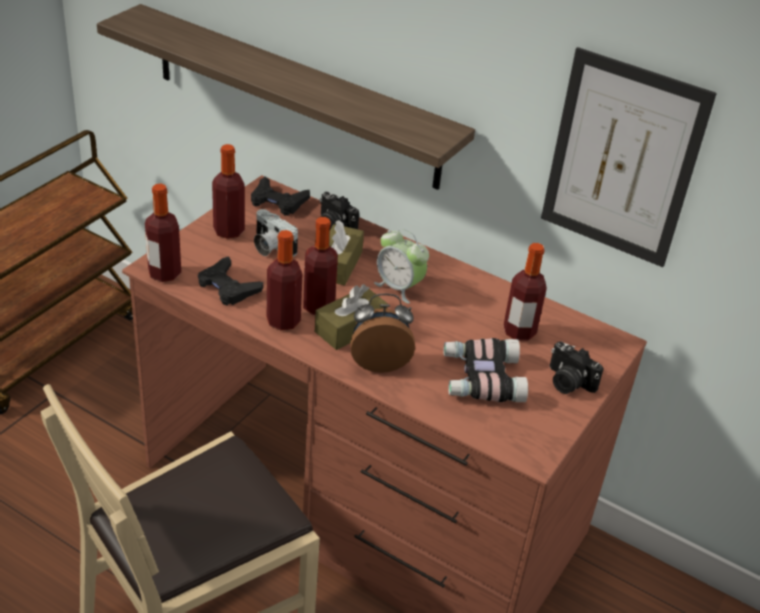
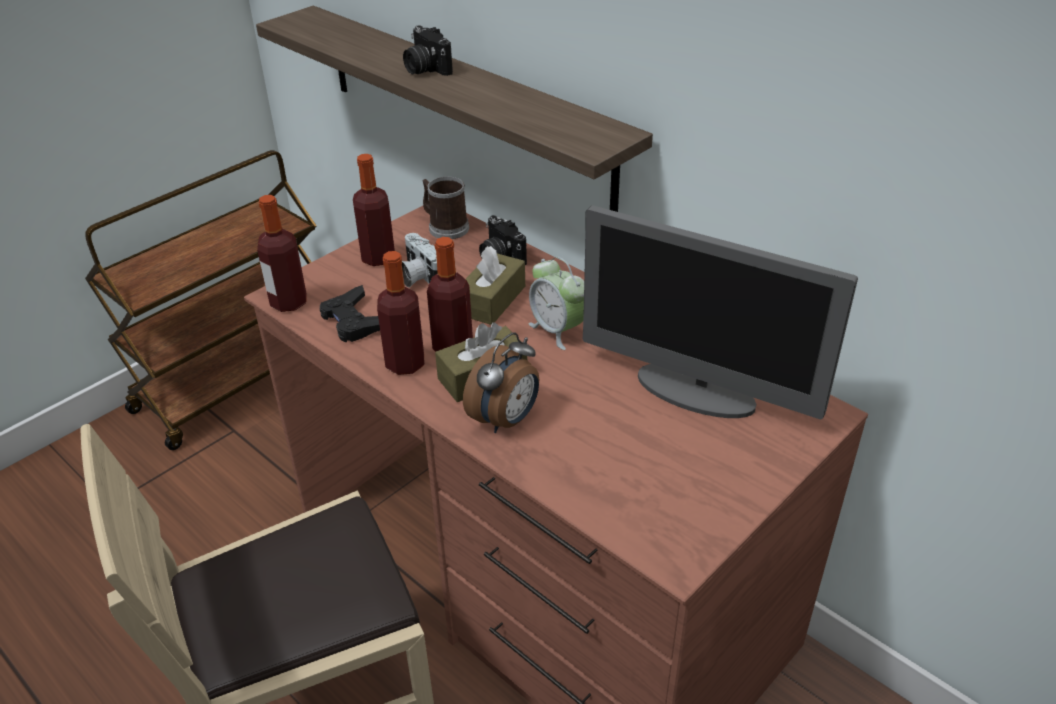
camera: 15 degrees right, 0 degrees up
(278, 201) = (445, 227): black game controller -> mug
(379, 361) = (506, 420): alarm clock -> alarm clock turned 120 degrees clockwise
(481, 378) = (630, 449): binoculars -> none
(519, 331) = (696, 392): bottle -> monitor
(567, 382) = (746, 462): camera -> camera (425, 69)
(622, 159) = (831, 167): picture -> none

